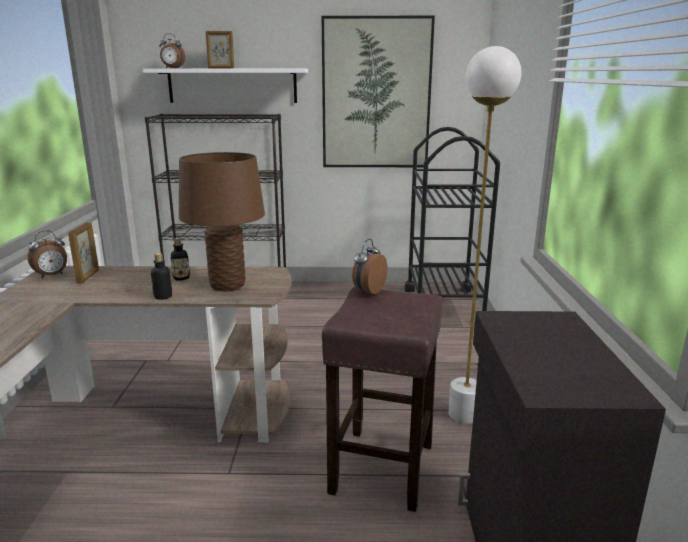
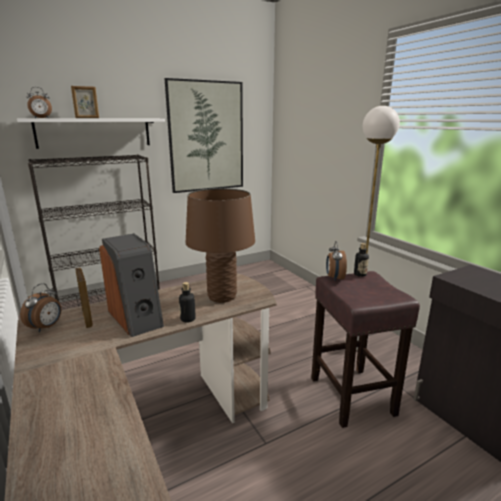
camera: 30 degrees left, 0 degrees up
(125, 285) = (136, 317): none -> speaker
(181, 278) = (175, 299): bottle -> bottle (360, 274)
(444, 306) = (272, 278): black cart -> none

